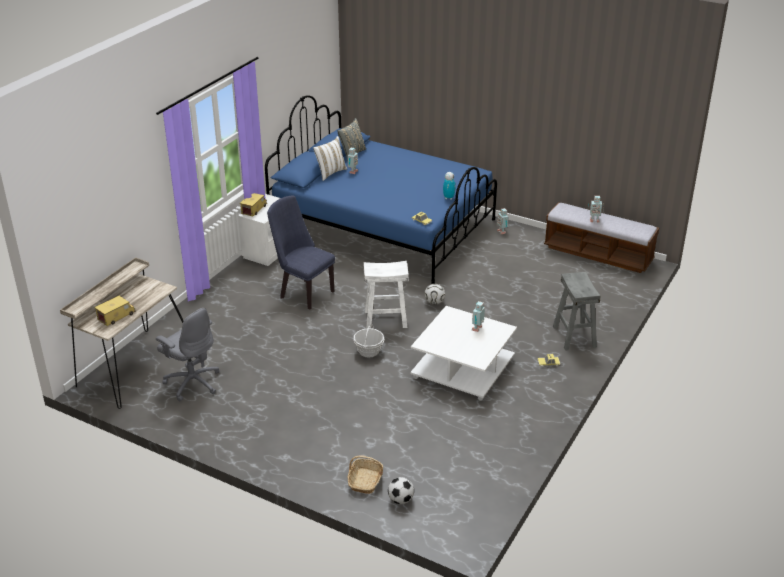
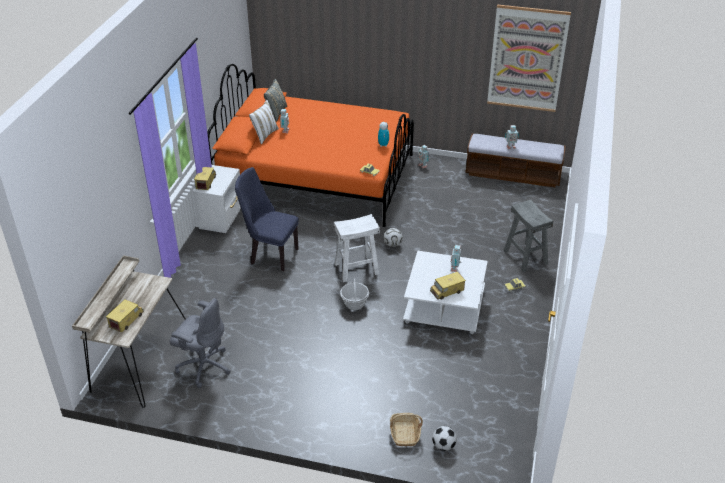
camera: 15 degrees left, 5 degrees up
(383, 227) = (317, 177): blue bed -> orange bed
(459, 348) = (447, 291): none -> toy truck
(619, 123) = (527, 59): none -> picture

